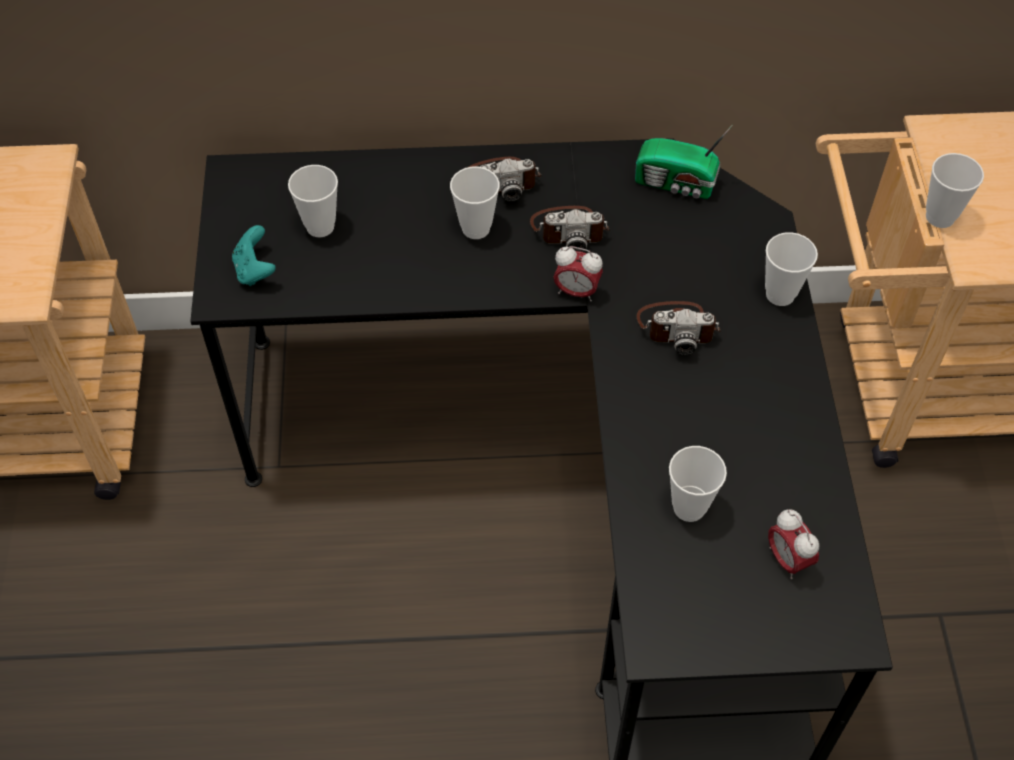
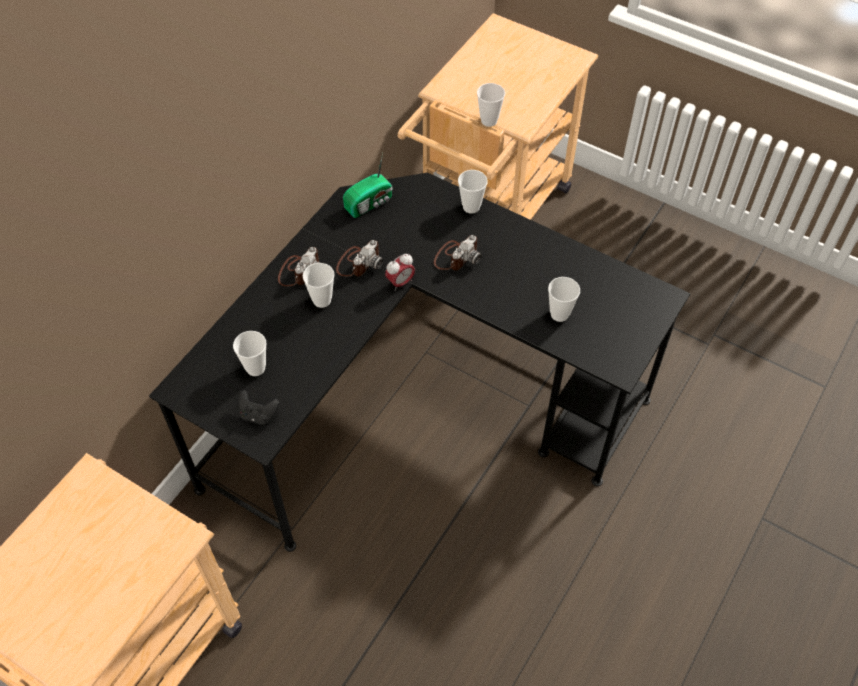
camera: 55 degrees left, 0 degrees up
(255, 270) = (258, 415): turquoise game controller -> black game controller
(787, 560) = (613, 295): alarm clock -> none

